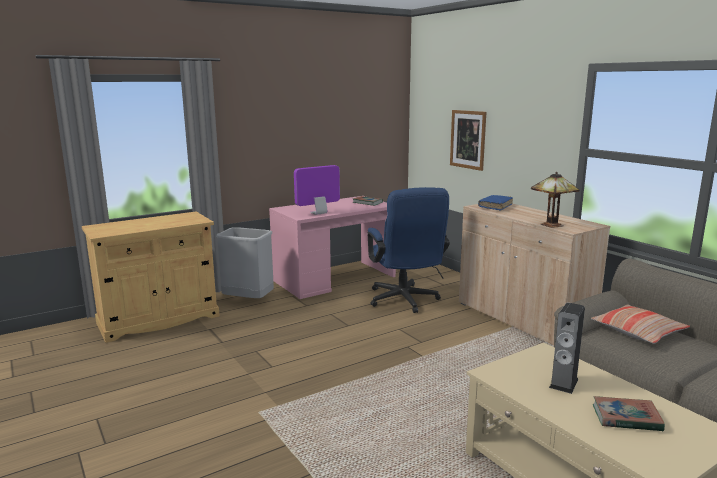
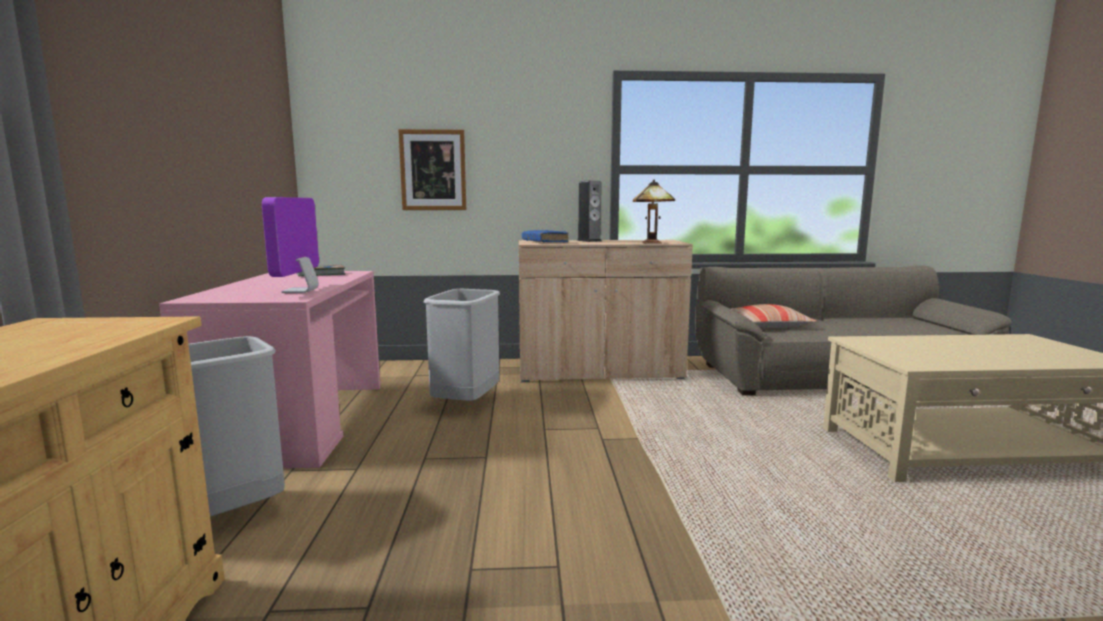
camera: 60 degrees left, 5 degrees down
(405, 301) = (467, 404): blue office chair -> grey trash can
(563, 383) = (936, 349): speaker -> speaker (589, 240)
(626, 418) = (1010, 349): book -> none

